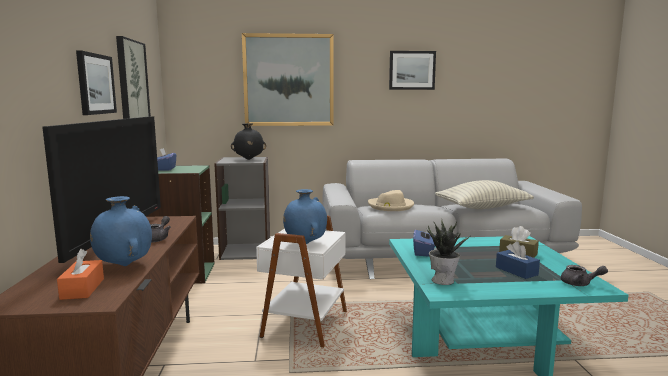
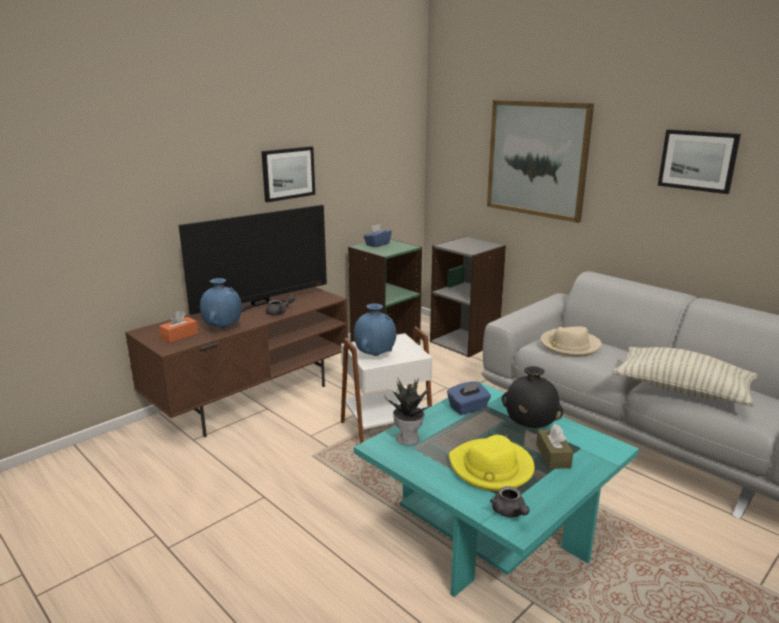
camera: 50 degrees right, 10 degrees up
(132, 82) = (354, 161): picture -> none
(248, 159) = (473, 246): black vase -> black vase (529, 426)
(516, 271) = (491, 468): blue tissue box -> yellow hat

